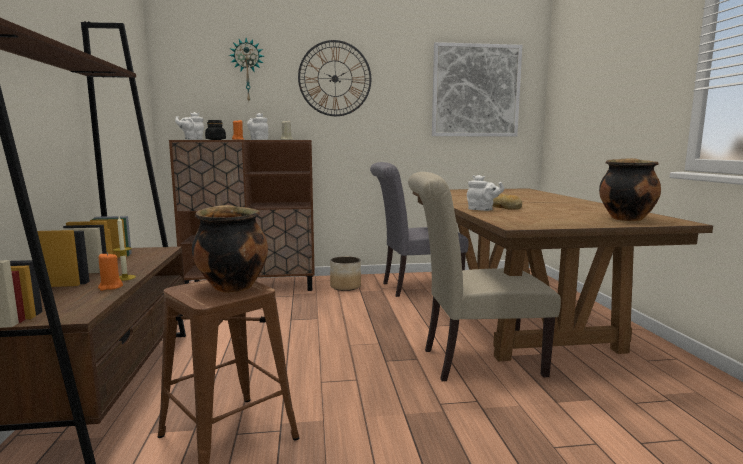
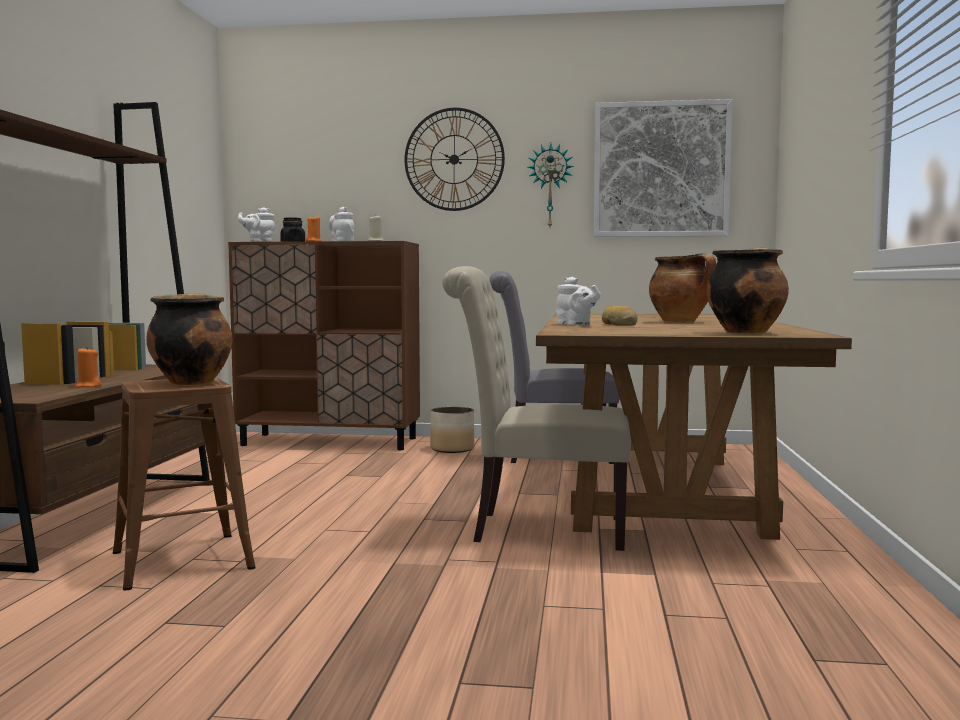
camera: 15 degrees right, 5 degrees down
(125, 278) = (111, 381): candle -> none
(247, 70) = (340, 153): wall clock -> wall clock (550, 186)
(532, 201) = (681, 322): none -> cooking pot

